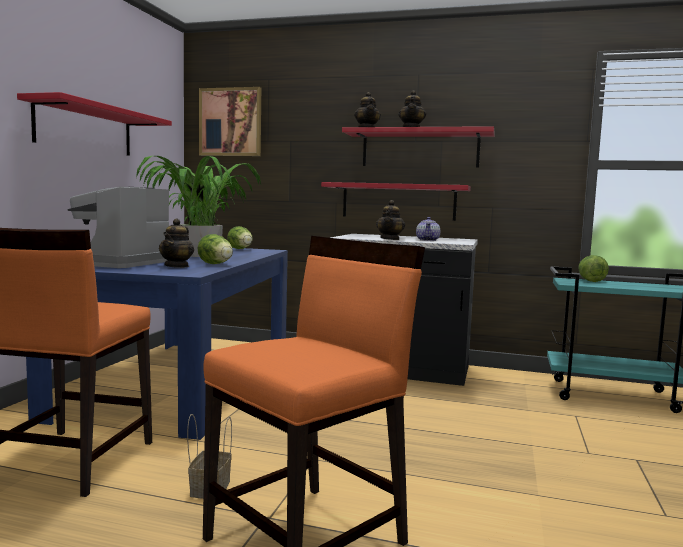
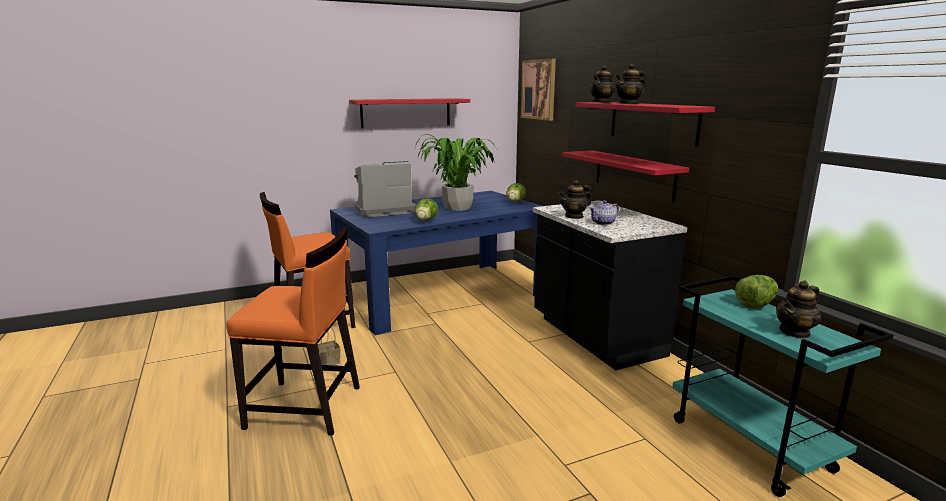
camera: 50 degrees right, 10 degrees up
(177, 266) = (398, 219): teapot -> teapot (795, 332)

